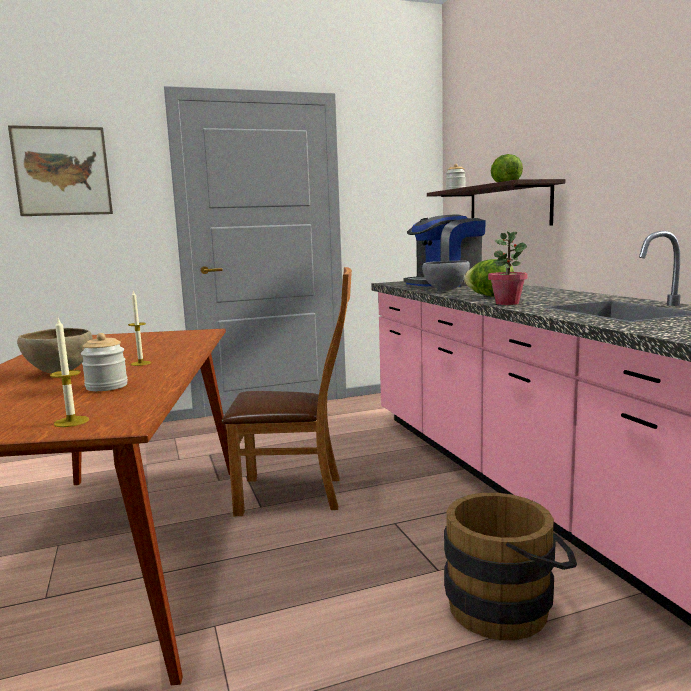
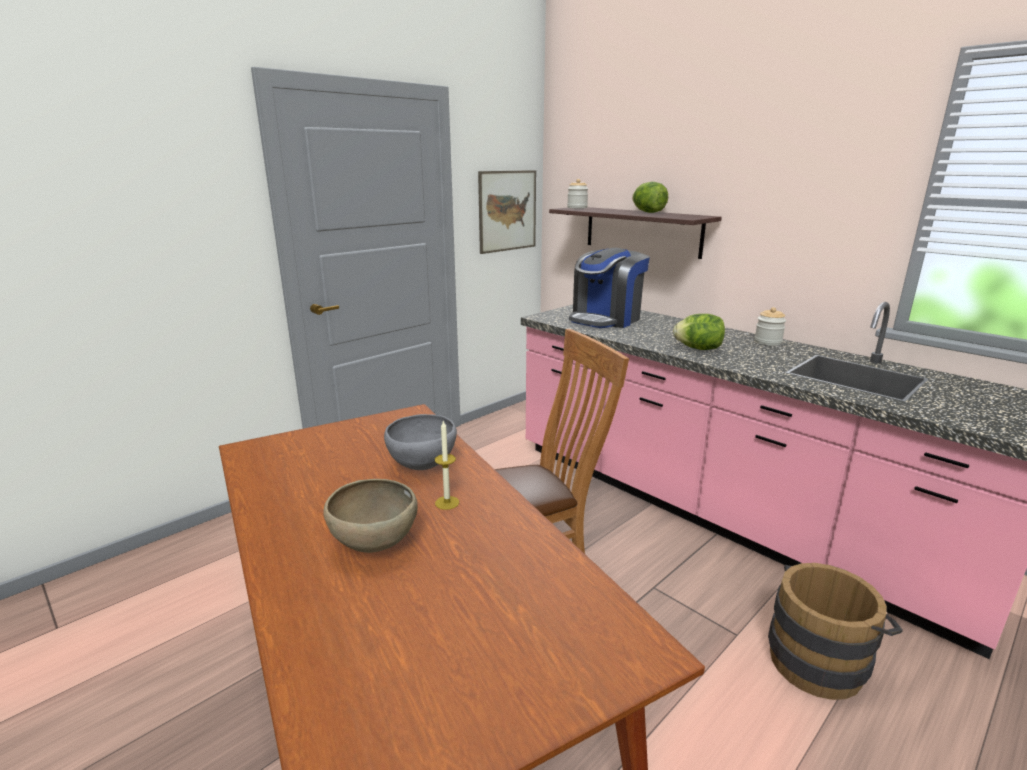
camera: 25 degrees left, 10 degrees up
(62, 171) = (117, 189): picture -> picture (507, 211)
(71, 421) = (577, 662): candle -> none
(106, 386) = (489, 567): jar -> jar (768, 342)
(446, 290) = (634, 336): grey bowl -> grey bowl (423, 466)
(507, 303) = (742, 366): potted plant -> none

